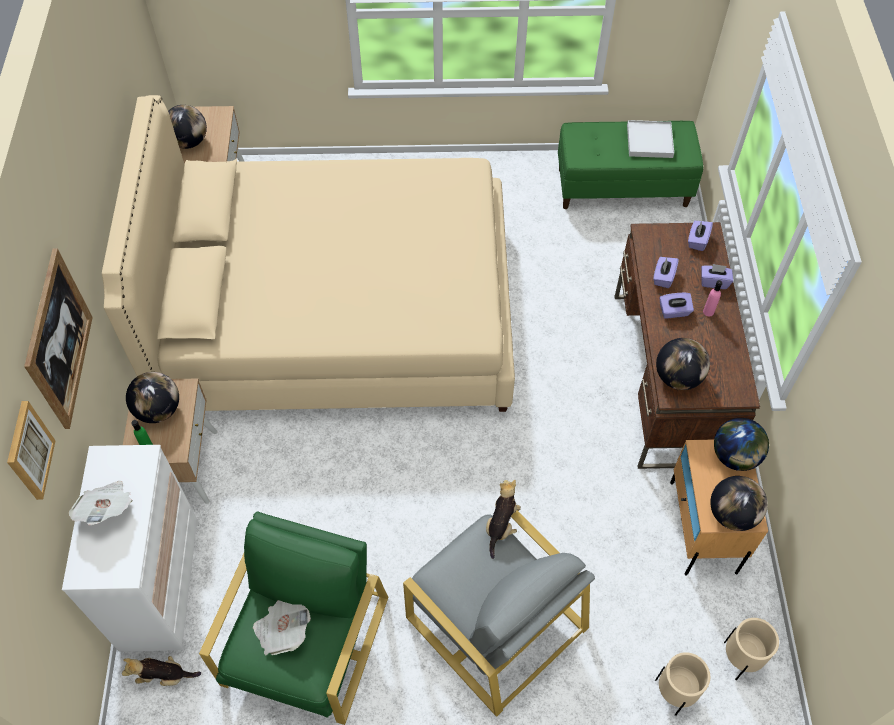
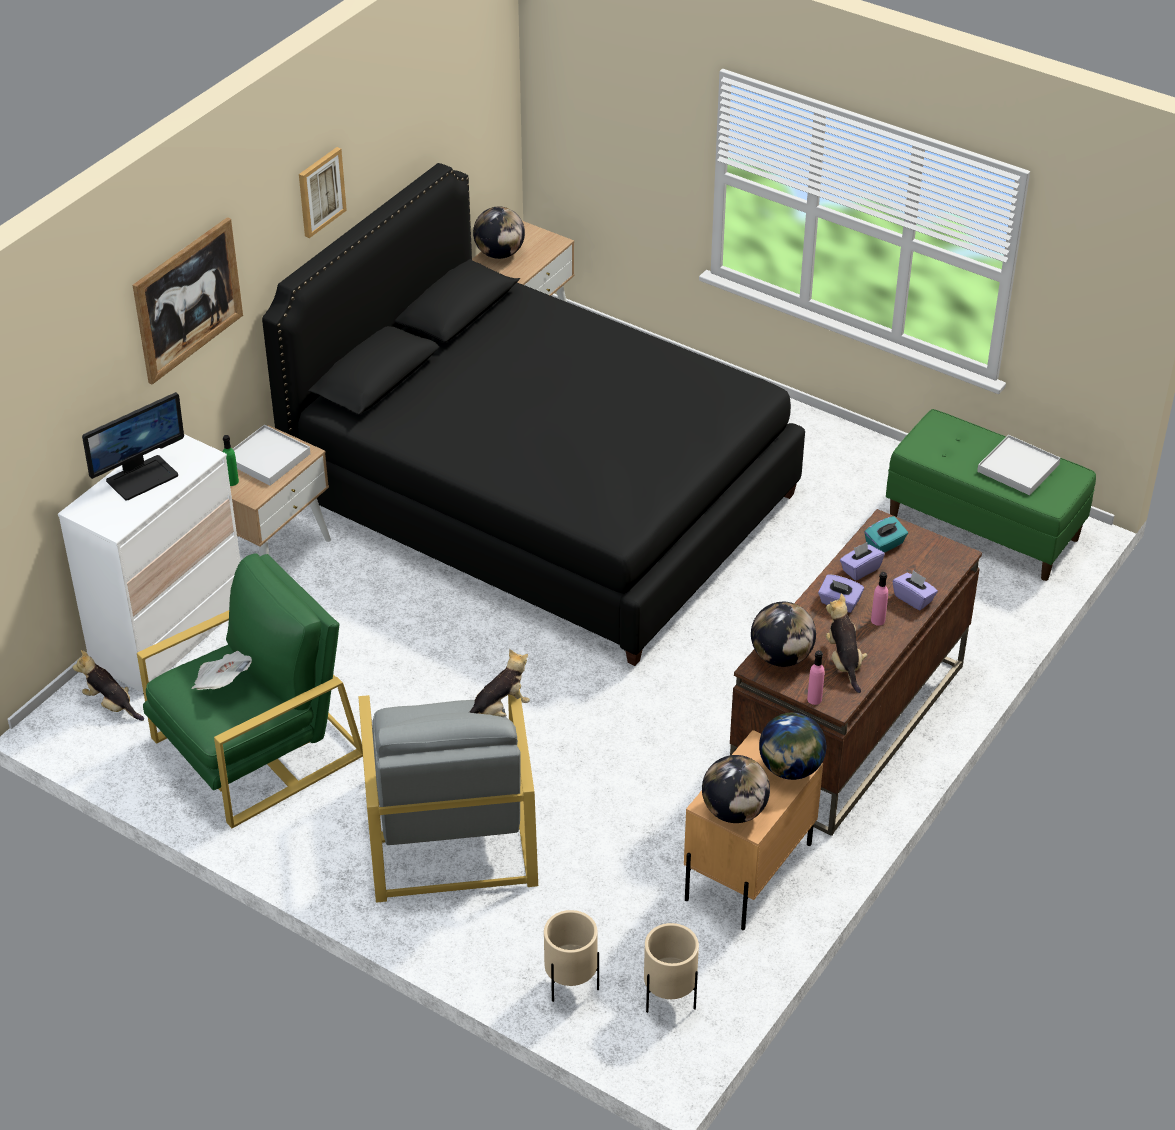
camera: 35 degrees right, 15 degrees down
(29, 451) = (95, 358): picture -> picture (320, 191)
(107, 509) = (142, 477): newspaper -> monitor
(159, 410) = (268, 458): globe -> white tray
(339, 315) = (542, 500): beige bed -> black bed
(660, 249) = (885, 545): none -> turquoise tissue box
(697, 241) = (935, 556): purple tissue box -> none
(718, 358) = (843, 662): none -> plush toy
(727, 399) = (814, 699): none -> pink bottle

